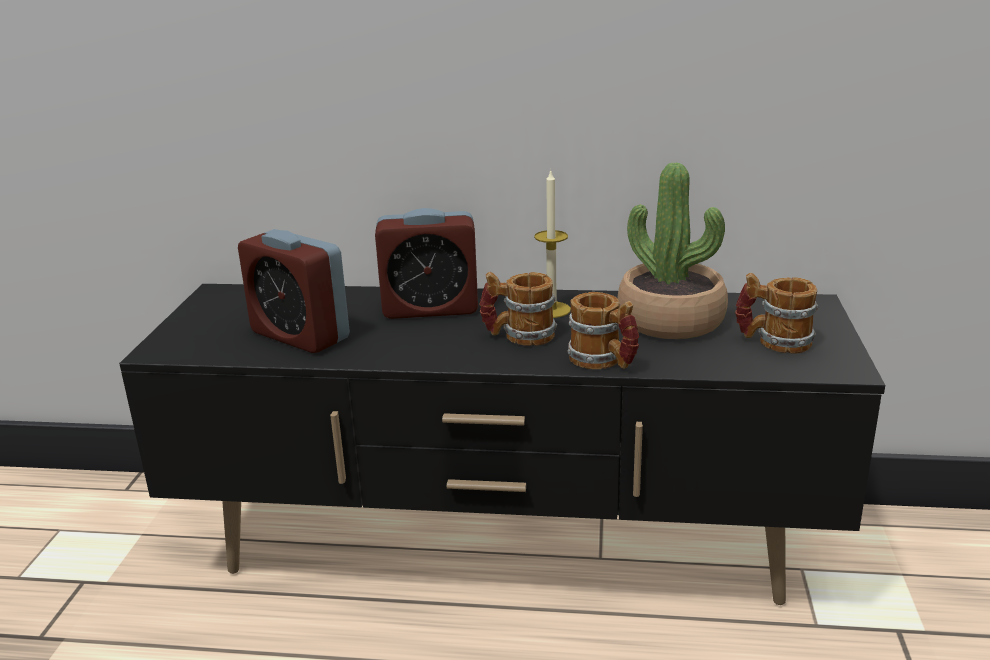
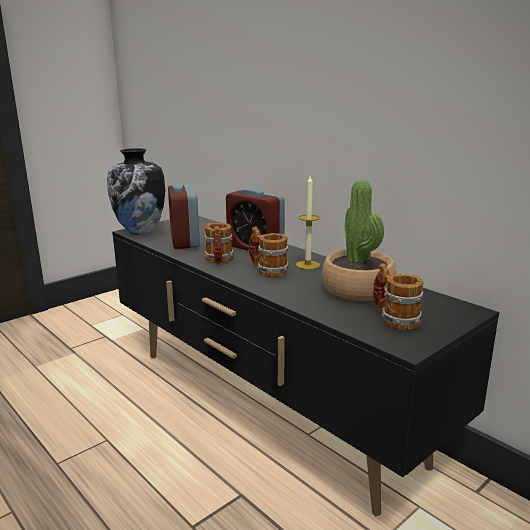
camera: 40 degrees right, 5 degrees down
(180, 345) = (140, 231): none -> vase
(603, 362) = (280, 293): mug -> mug (219, 261)

